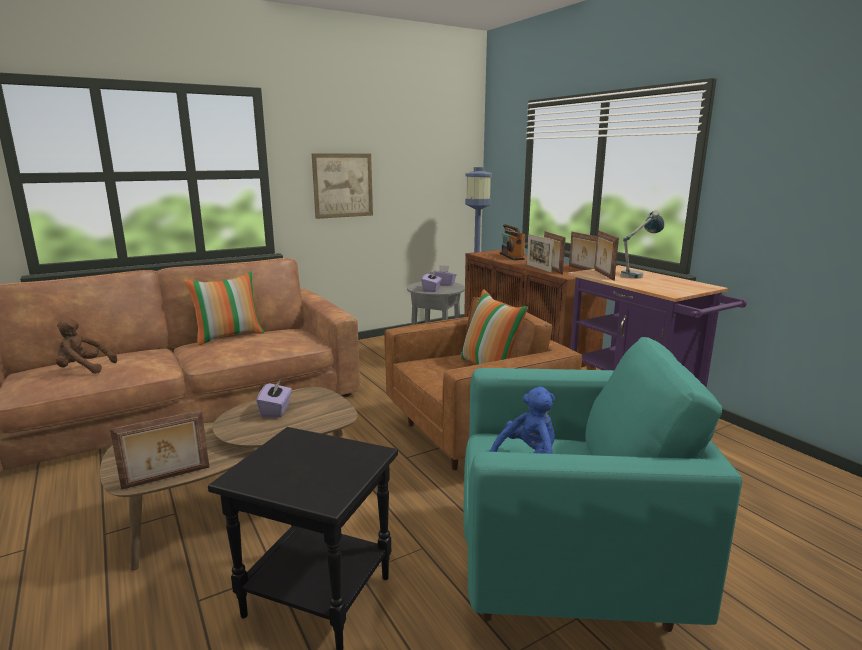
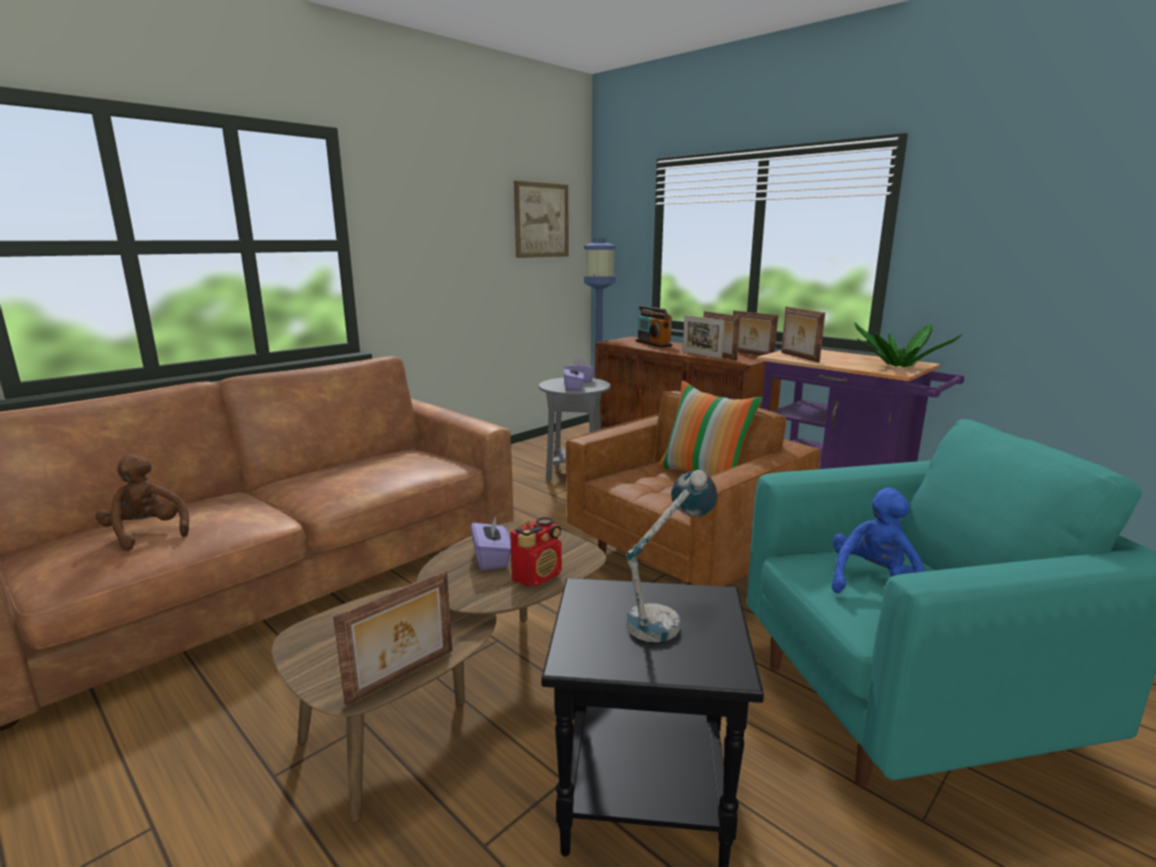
camera: 15 degrees left, 0 degrees up
(83, 369) = (147, 533): brown plush toy -> brown plush toy turned 60 degrees clockwise
(229, 336) = (329, 467): pillow -> none
(295, 426) = (537, 576): none -> radio
(343, 185) = (440, 261): picture -> picture (541, 220)
(638, 275) = (833, 355): table lamp -> table lamp (666, 616)
(682, 288) = (899, 366): none -> potted plant

